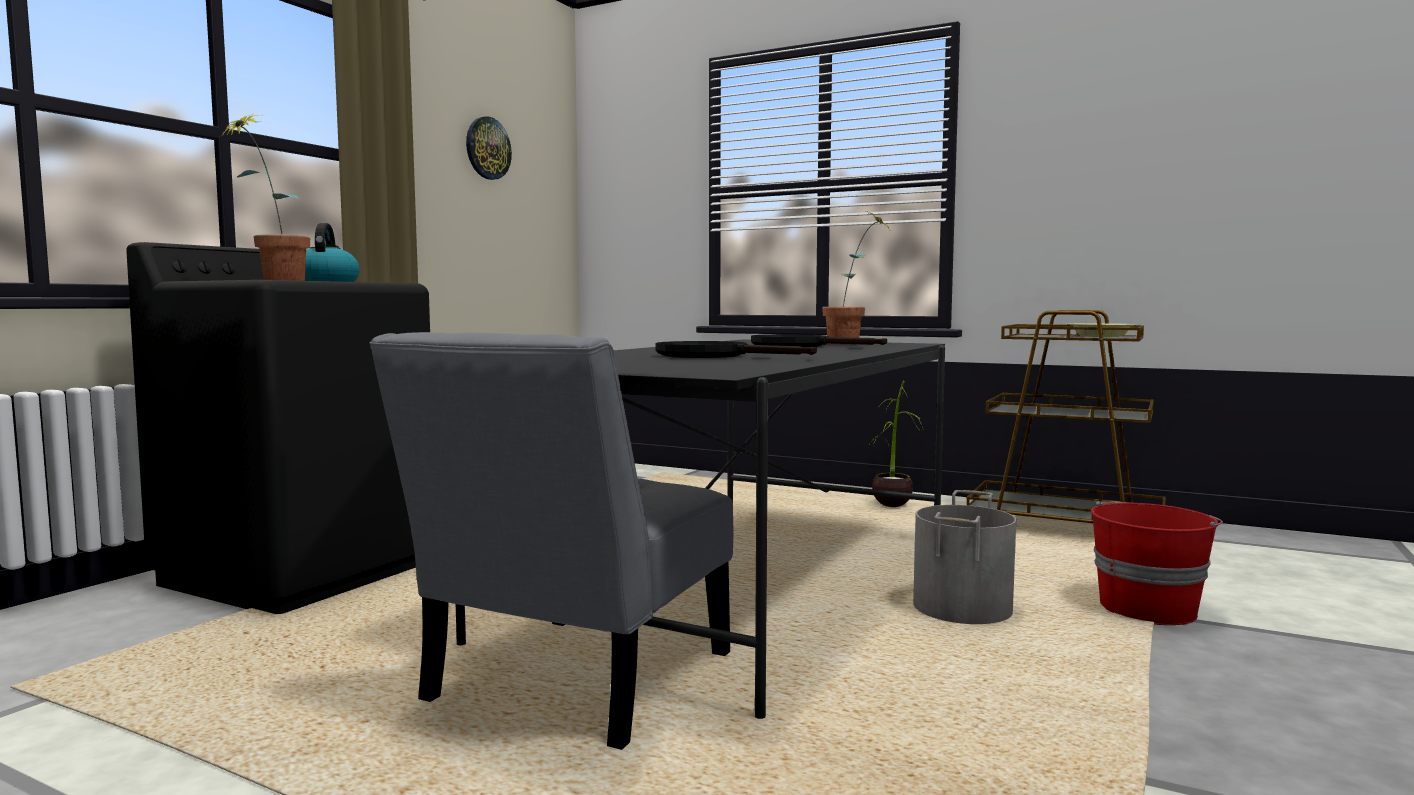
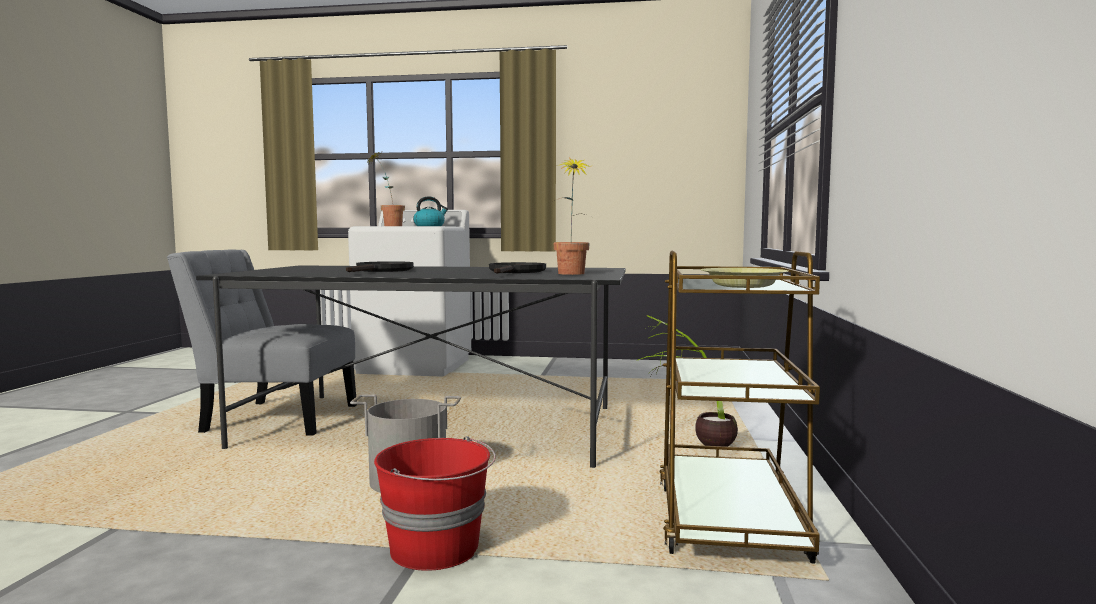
camera: 70 degrees right, 0 degrees up
(302, 573) = (415, 366): black washing machine -> white washing machine
(487, 148) = (637, 128): wall clock -> none

